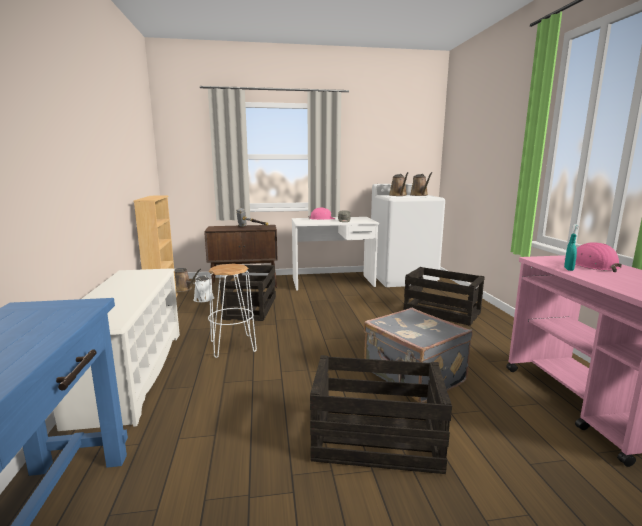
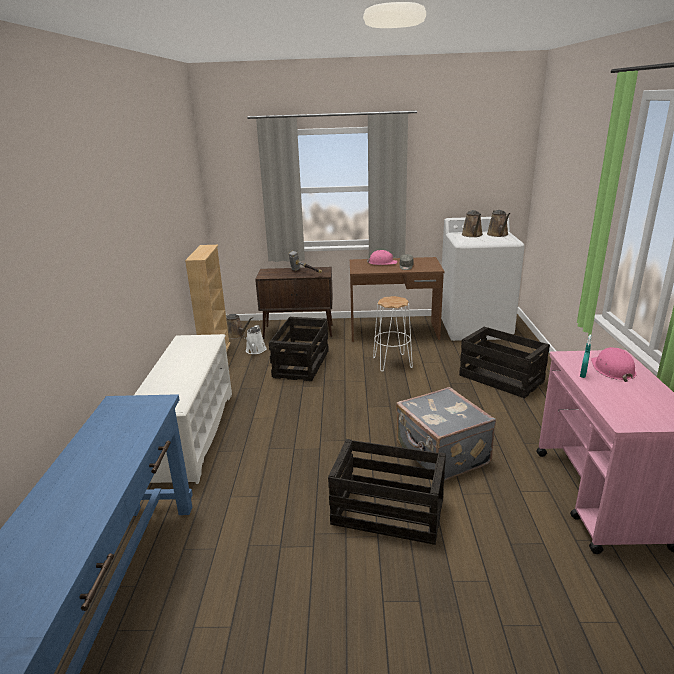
camera: 10 degrees right, 10 degrees up
(232, 346) = (279, 410): white stool -> white stool (392, 363)
(333, 282) = (394, 332): white desk -> brown desk

